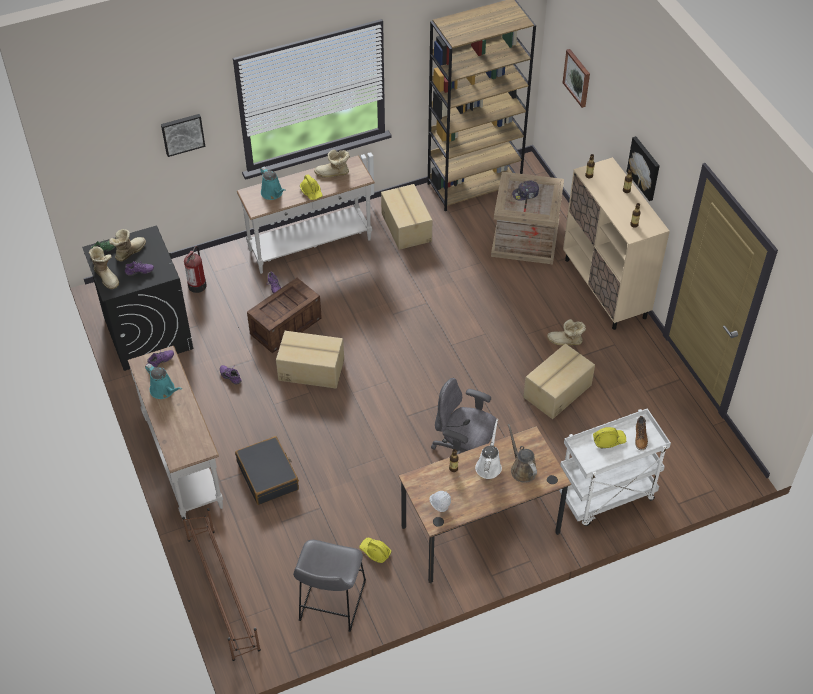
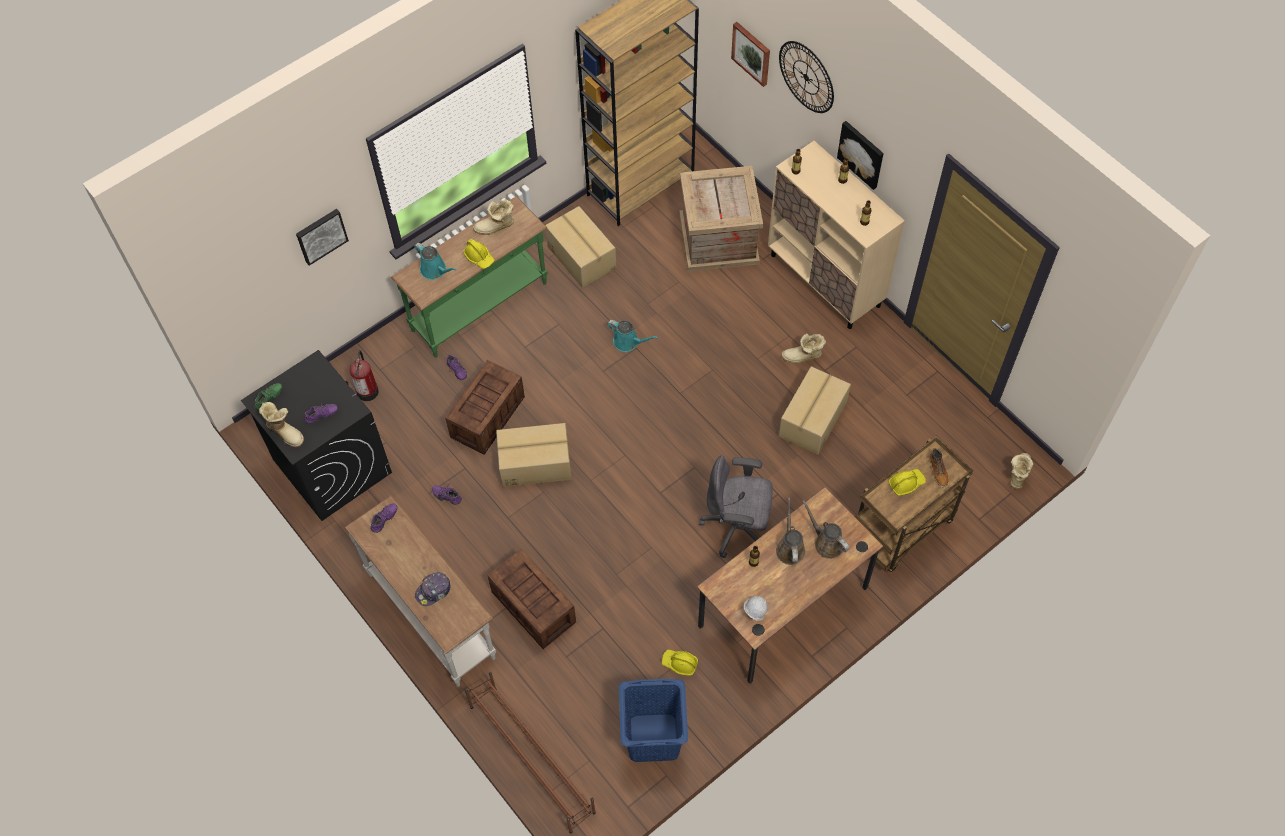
camera: 15 degrees left, 10 degrees up
(129, 252) = (299, 393): boot -> boot (1018, 473)
(164, 390) = (401, 555): turquoise watering can -> turquoise watering can (628, 342)
(268, 476) = (532, 606): black suitcase -> crate
(310, 246) = (480, 308): white console table -> green console table
(330, 604) = (653, 738): grey stool -> blue laundry basket
(489, 465) = (790, 548): white watering can -> brown watering can
(525, 194) = (715, 195): cap -> cap (434, 591)
(605, 497) = (902, 531): white cart -> brown cart
(612, 97) = (806, 77): none -> wall clock

